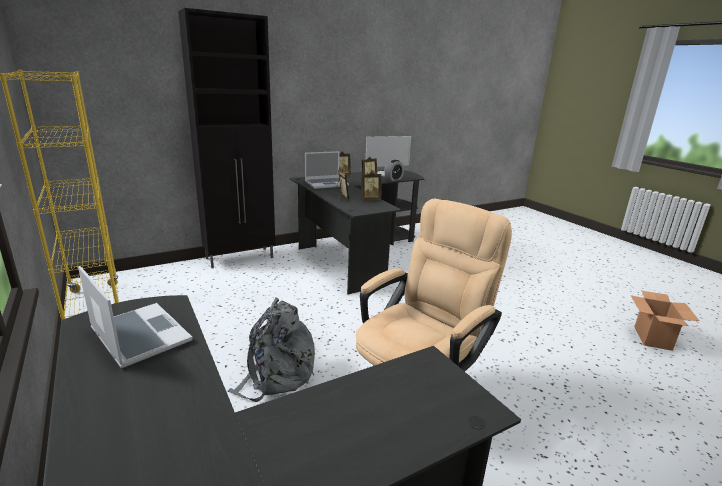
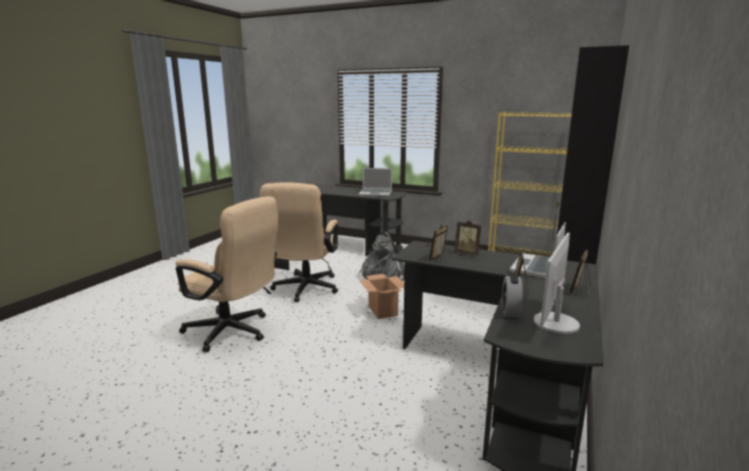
camera: 145 degrees right, 5 degrees down
(534, 358) = (233, 332): none -> beige office chair
(653, 338) = (94, 396): cardboard box -> cardboard box (382, 311)

